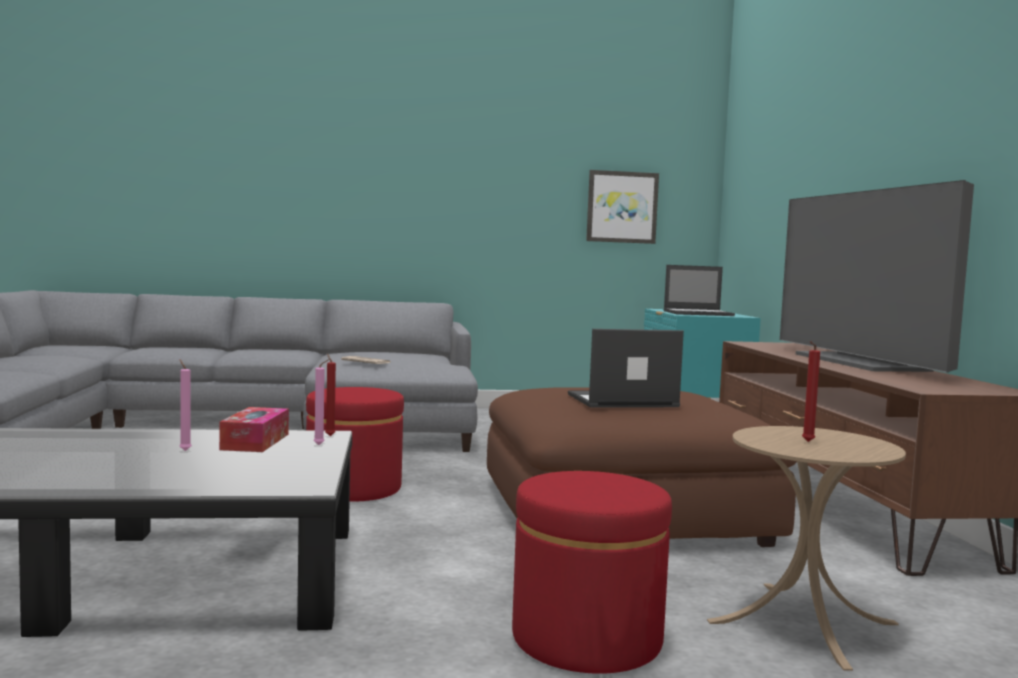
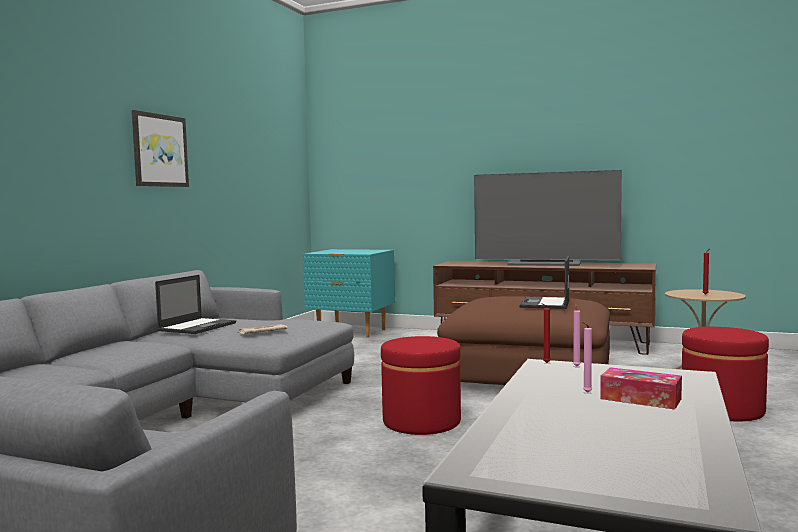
camera: 60 degrees left, 0 degrees up
(255, 442) = (560, 377): tissue box -> tissue box (640, 399)
(622, 207) = (268, 176): picture -> picture (159, 150)
(699, 313) = (357, 251): laptop -> laptop (198, 326)

